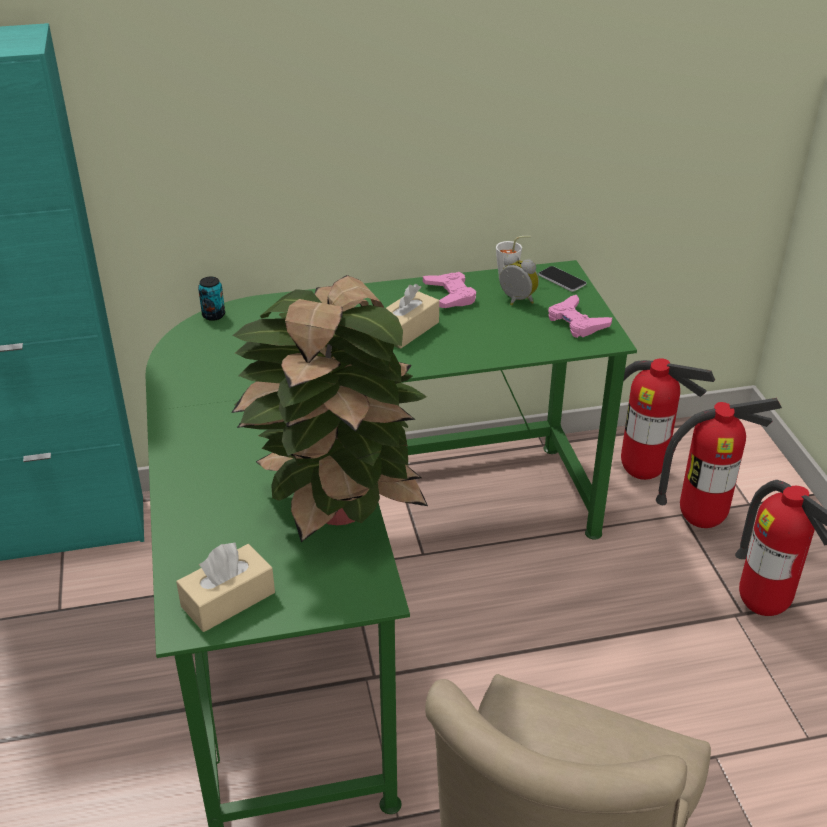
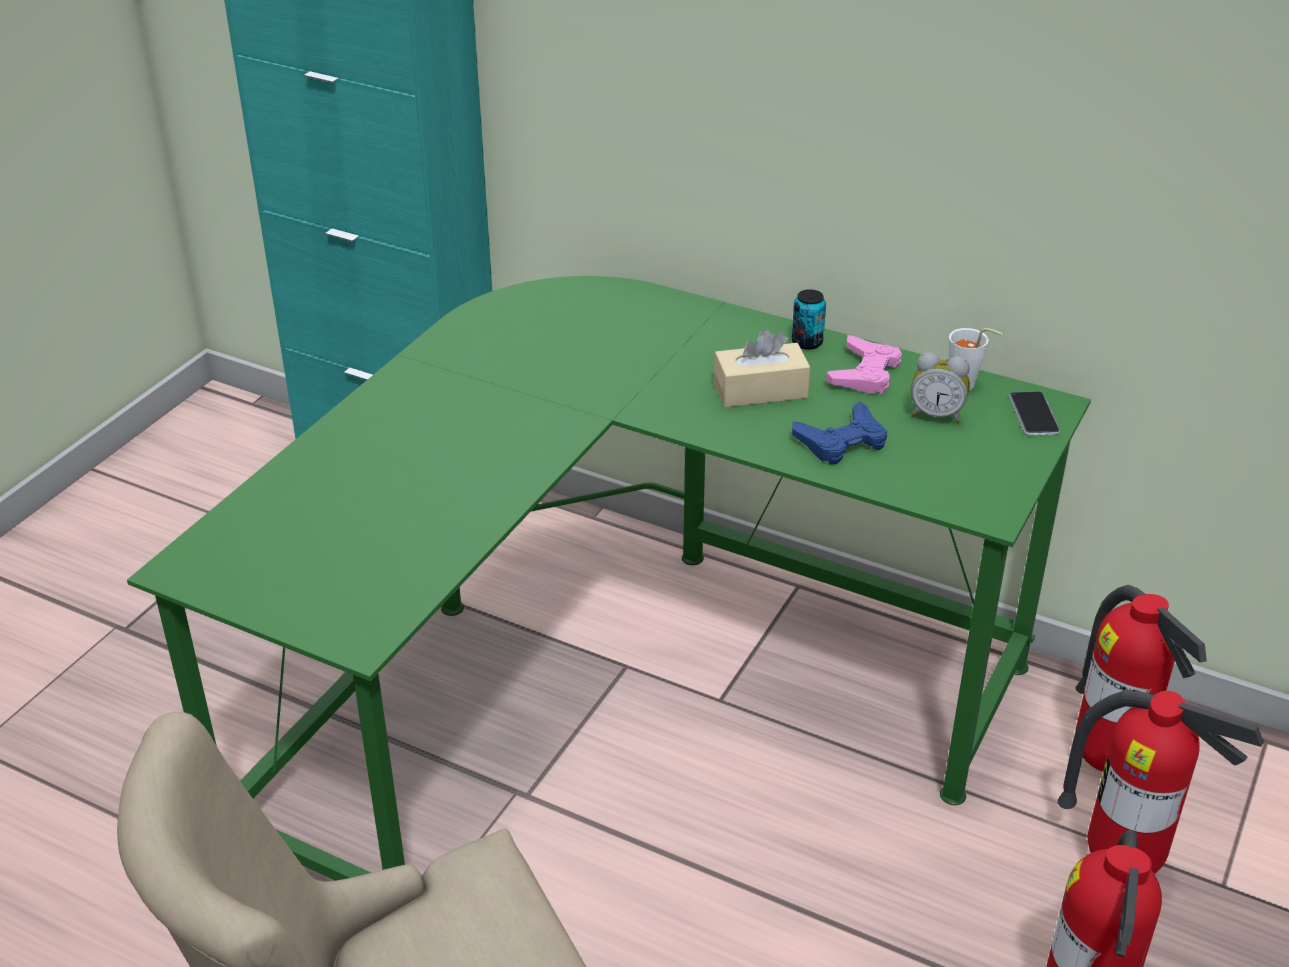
camera: 40 degrees right, 0 degrees up
(213, 315) = (579, 285): can -> can (807, 342)
(228, 599) = (238, 567): beige tissue box -> none
(336, 511) = (434, 540): potted plant -> none
(488, 337) = (842, 441): none -> blue game controller
(516, 301) = (936, 415): alarm clock -> alarm clock turned 120 degrees clockwise
(576, 322) = (979, 473): pink game controller -> none

